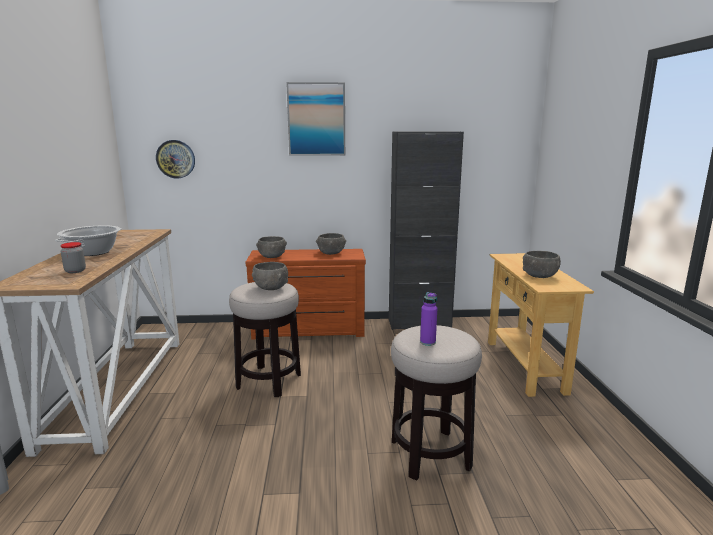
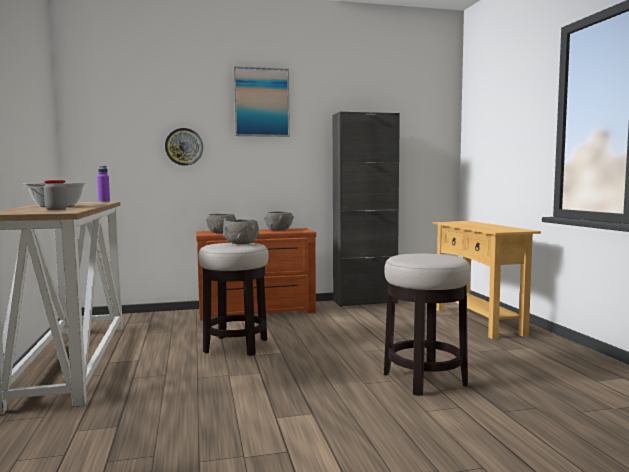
camera: 10 degrees left, 10 degrees down
(176, 159) = (119, 138): wall clock -> wall clock (184, 147)
(427, 342) = (422, 257): purple bottle -> purple bottle (104, 202)
(539, 276) = (488, 227): grey bowl -> none

